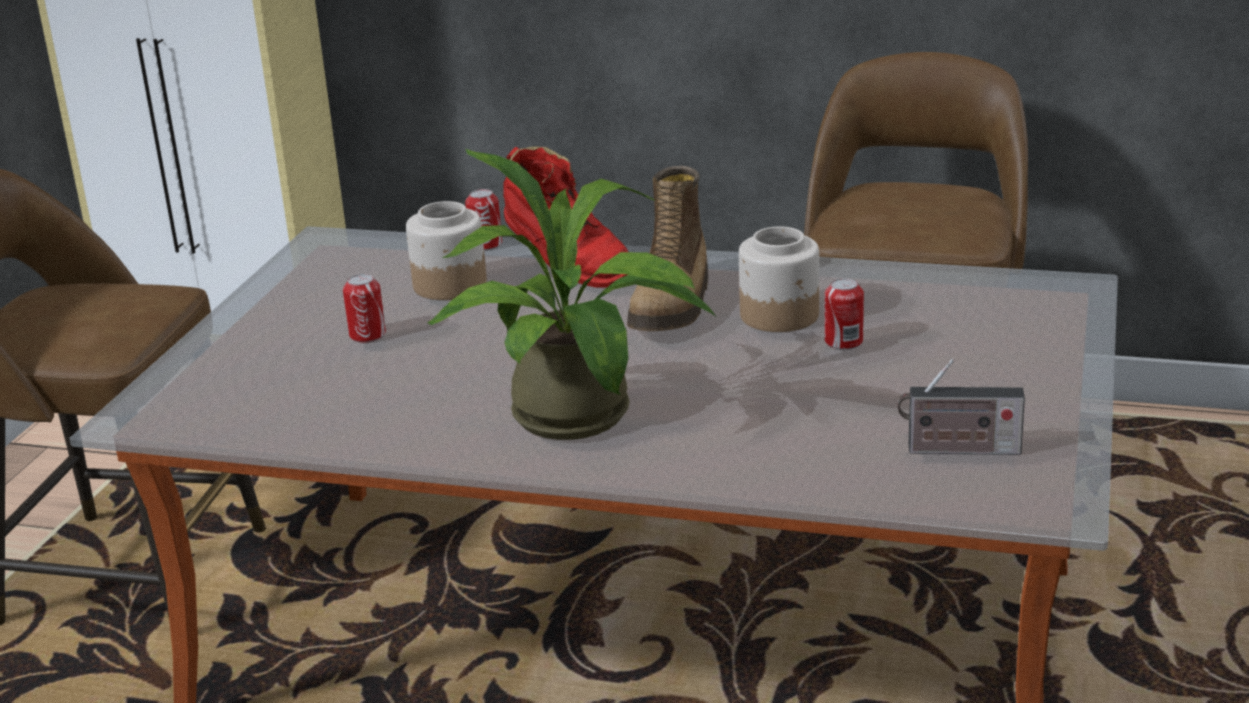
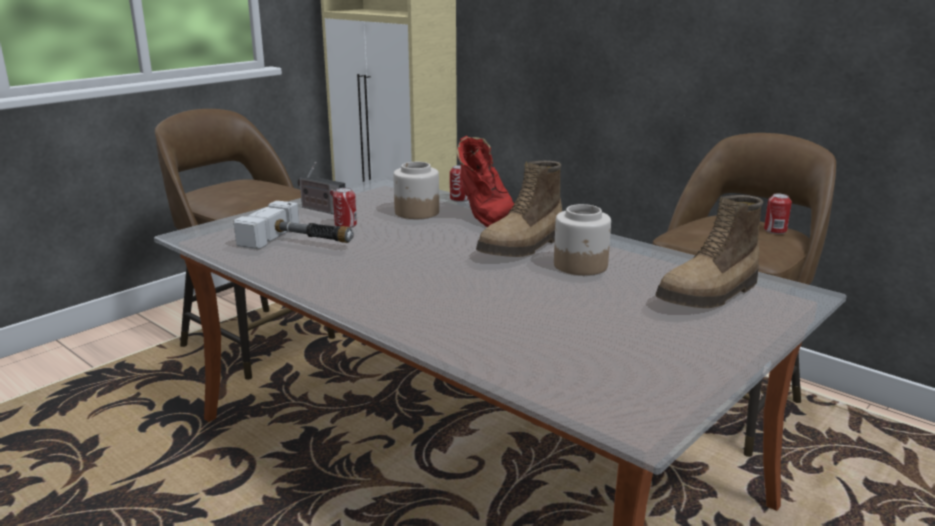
camera: 25 degrees right, 5 degrees down
(338, 381) = (302, 241): none -> hammer
(580, 422) = (394, 291): potted plant -> none
(843, 342) = (604, 288): can -> can (775, 230)
(958, 450) = (609, 370): radio -> radio (321, 210)
(973, 316) = (710, 294): none -> boot

